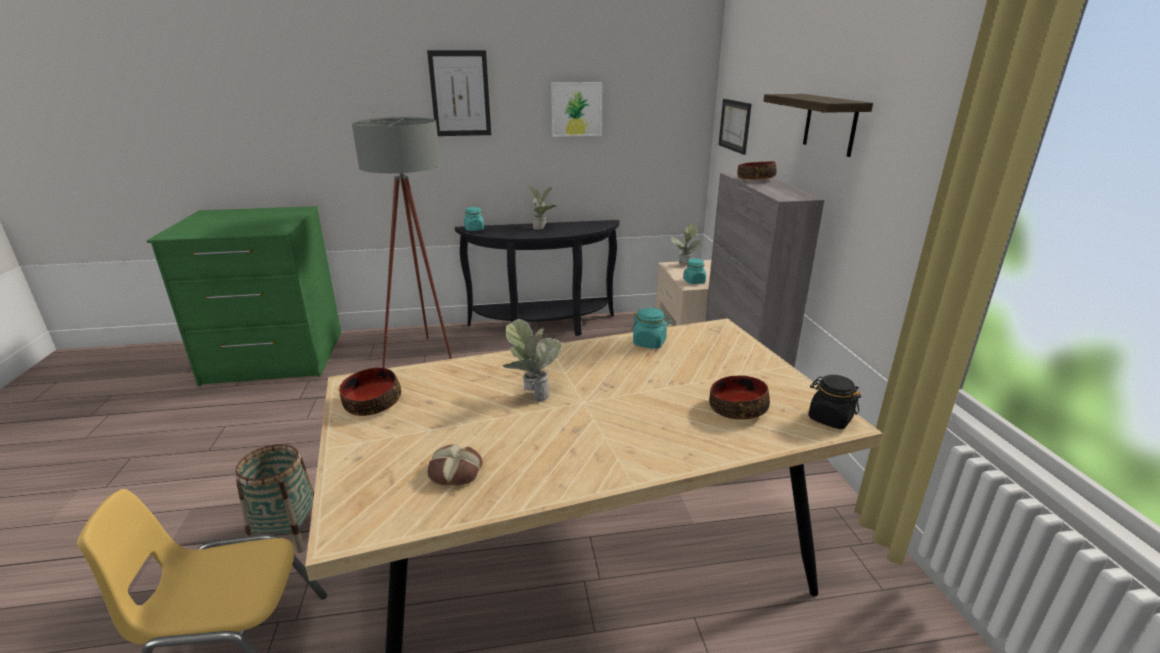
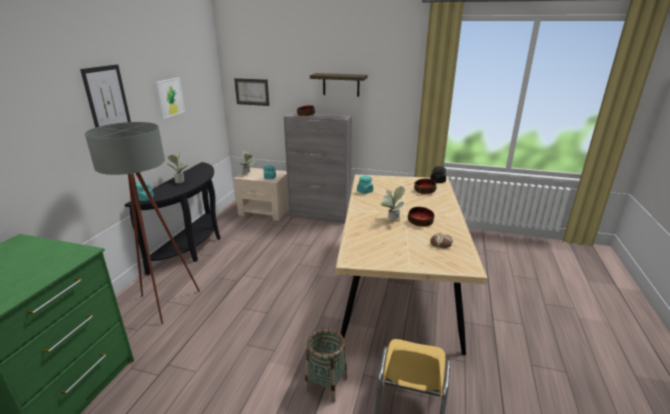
camera: 65 degrees left, 0 degrees up
(372, 402) = (374, 256): bowl -> bowl (420, 222)

